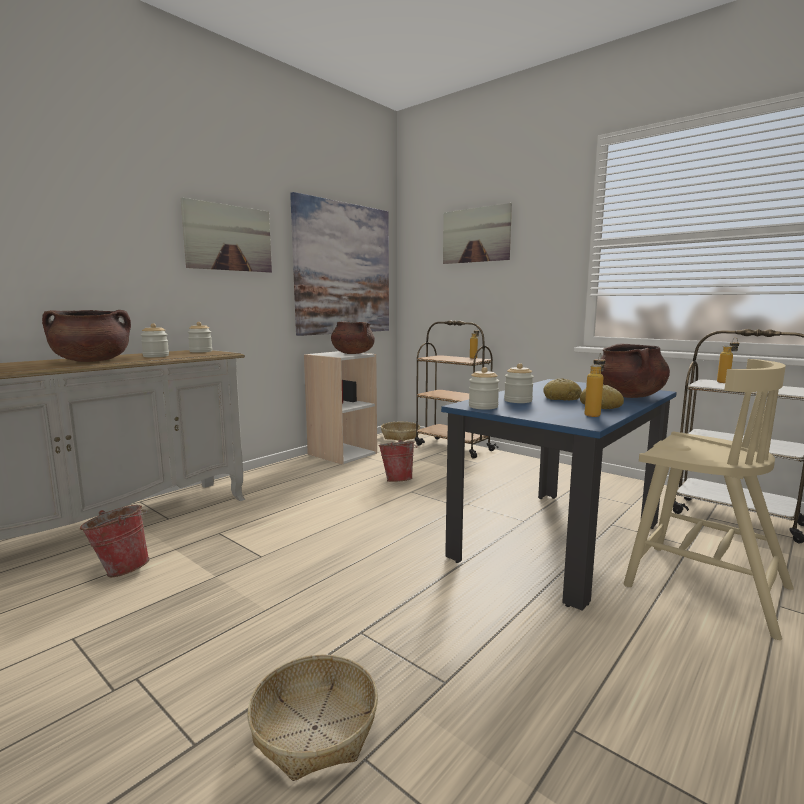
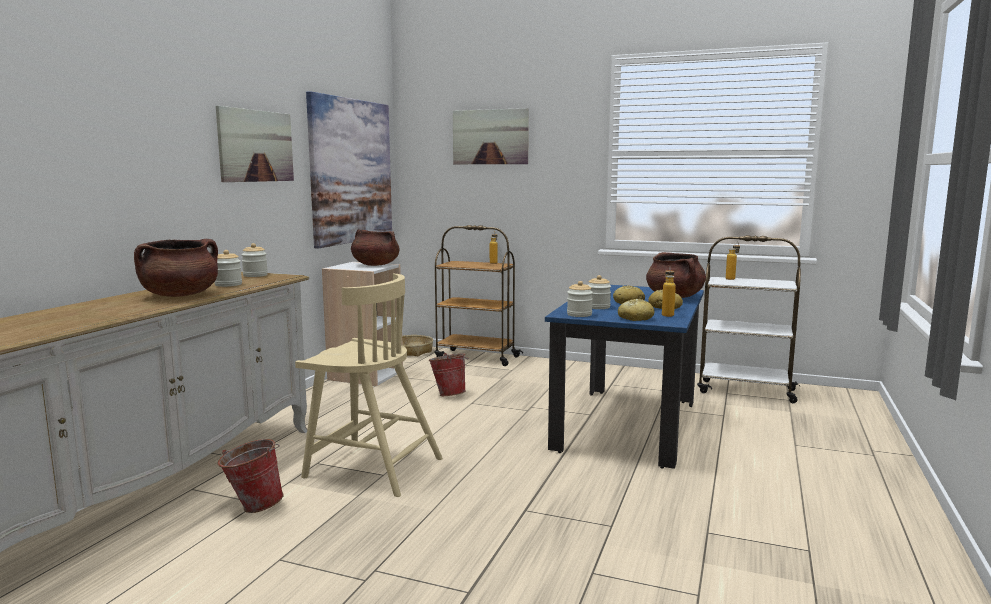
camera: 20 degrees left, 0 degrees up
(314, 728) = (545, 566): basket -> none
(545, 415) = (635, 318): none -> bread
(703, 585) = (744, 440): beige chair -> beige chair (371, 467)

